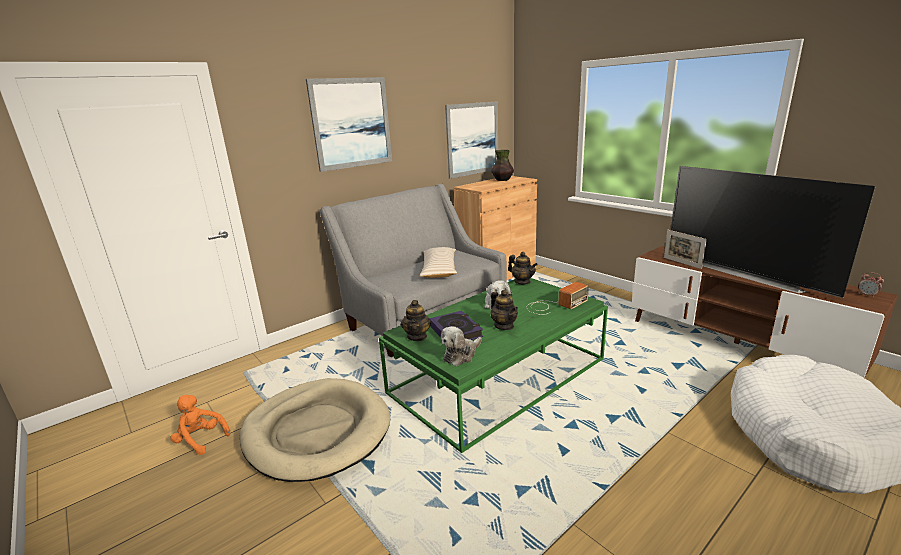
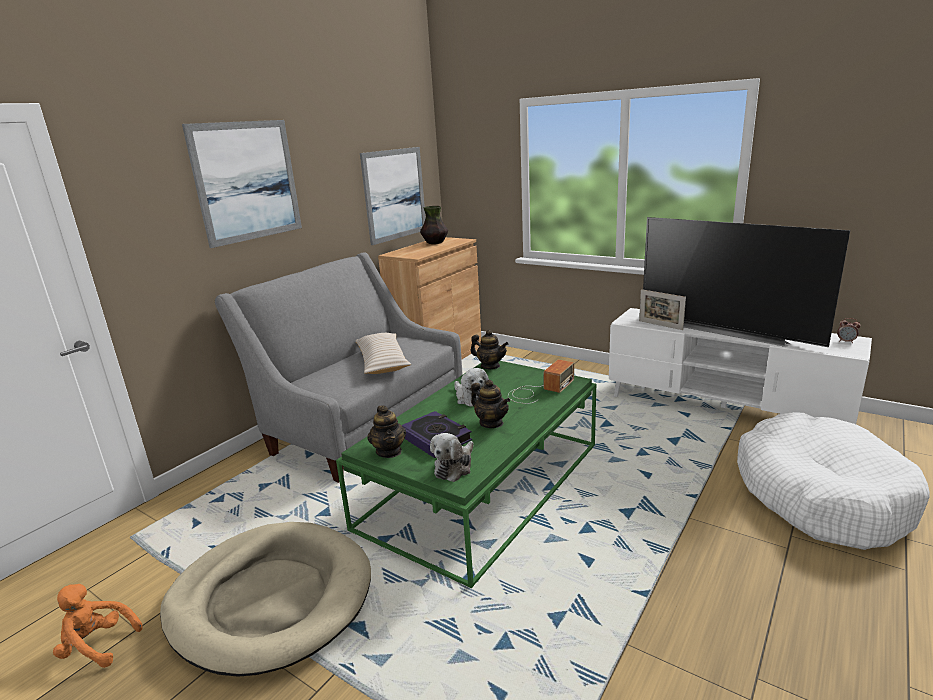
camera: 15 degrees left, 0 degrees up
(735, 344) = (722, 408): brown tv stand -> white tv stand

